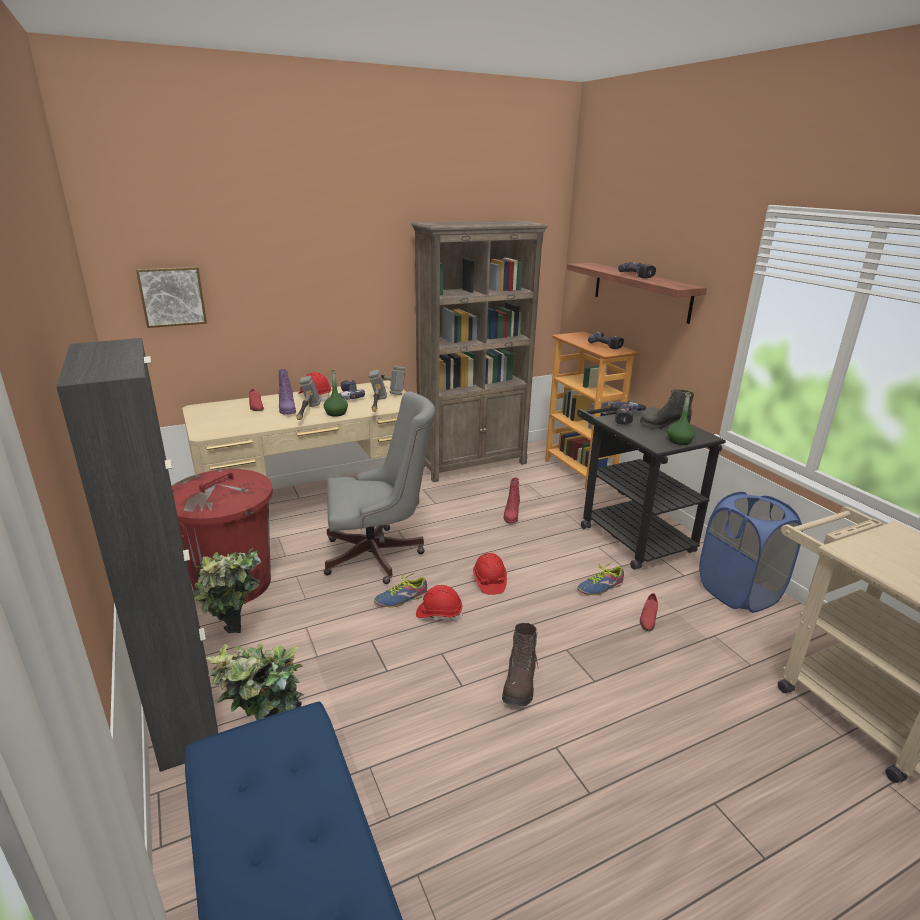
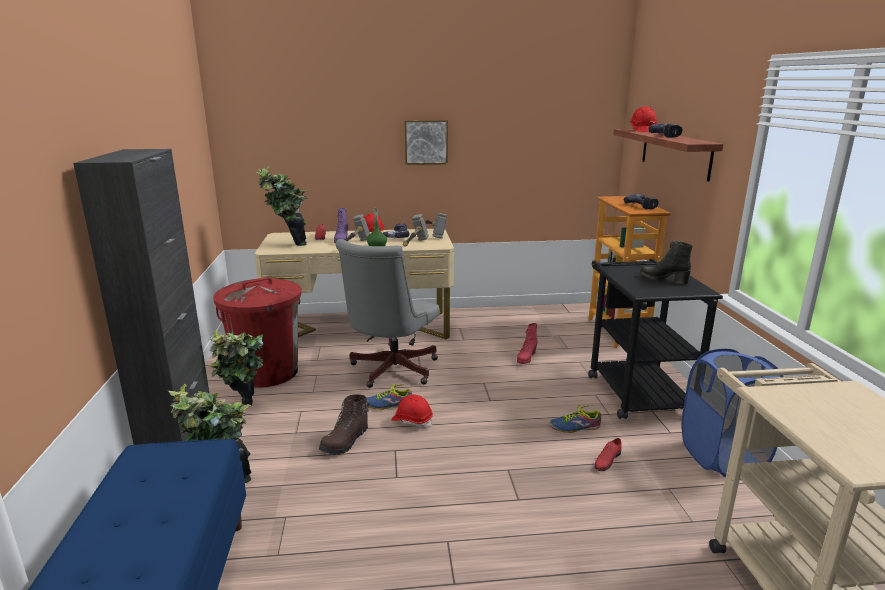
camera: 20 degrees right, 5 degrees down
(172, 296) = (268, 145): picture -> picture (426, 142)
(224, 423) = (287, 246): none -> potted plant
(379, 556) = (390, 371): grey office chair -> grey office chair turned 105 degrees clockwise
(473, 464) = (517, 314): brown bookcase -> none
(489, 581) = (472, 405): red hard hat -> red hard hat (642, 131)
(520, 683) = (448, 486): brown boot -> brown boot (346, 442)
(628, 418) = (632, 269): power drill -> none
(679, 441) = (669, 291): green bottle -> none

